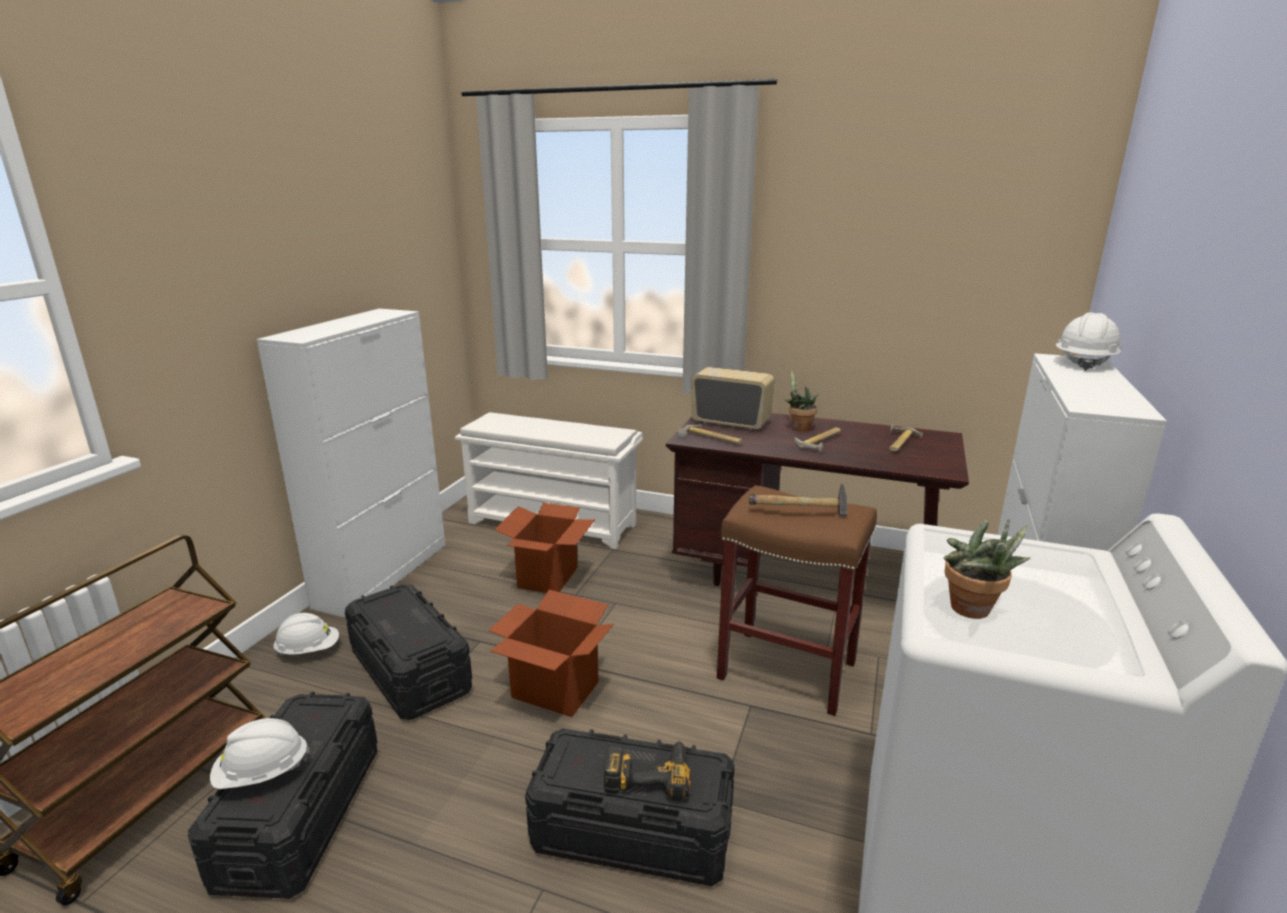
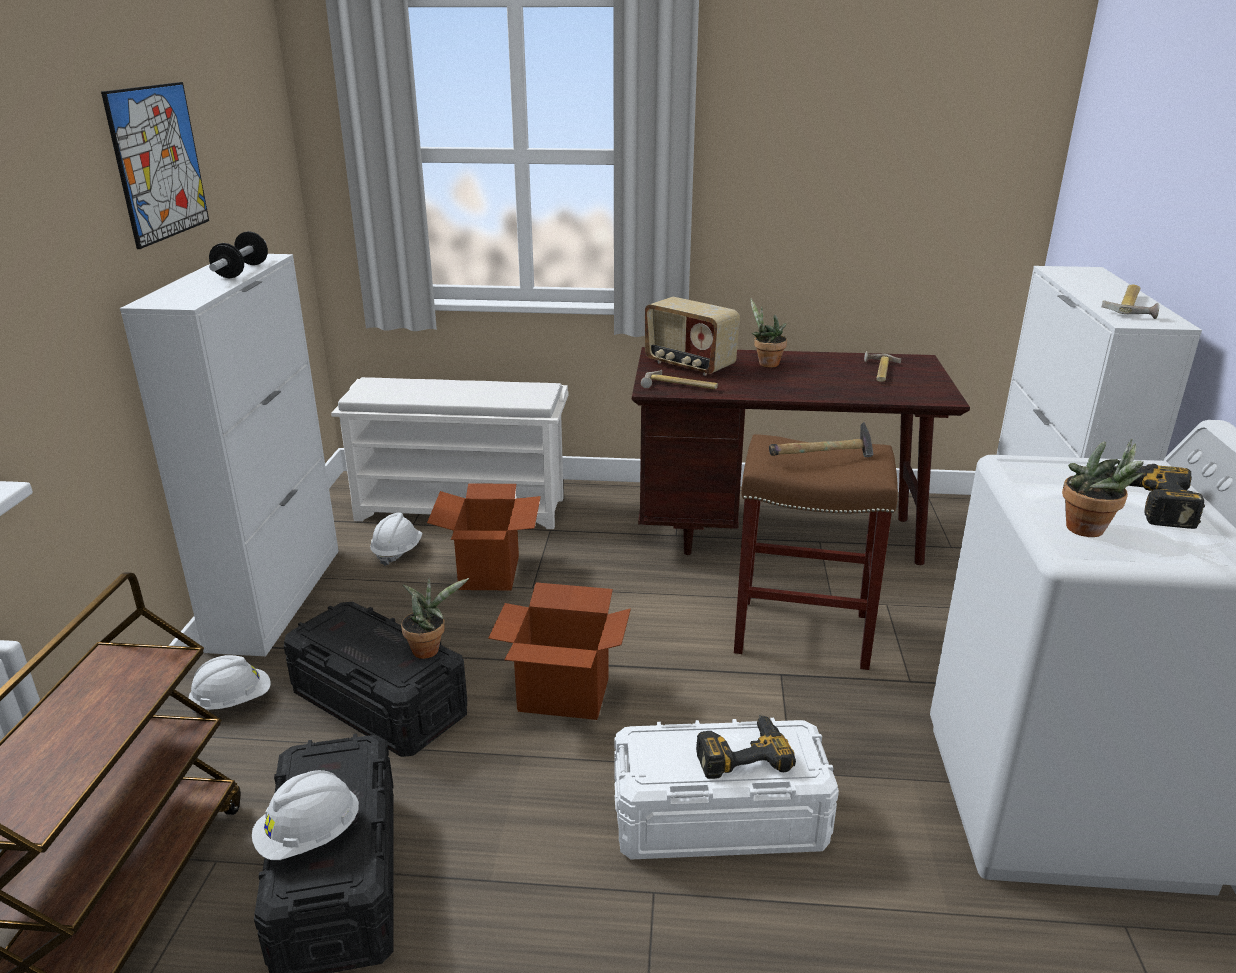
camera: 15 degrees left, 5 degrees up
(313, 236) = (158, 162): none -> picture
(368, 320) = (242, 271): none -> dumbbell
(442, 632) = (429, 649): none -> potted plant
(633, 832) = (719, 820): black storage box -> white storage box
(731, 423) = (688, 365): radio -> radio turned 150 degrees counterclockwise
(822, 442) = (801, 379): hammer -> hammer (1133, 306)
(1058, 592) = (1146, 503): none -> power drill
(1084, 363) = (1087, 273): white hard hat -> white hard hat (397, 552)

